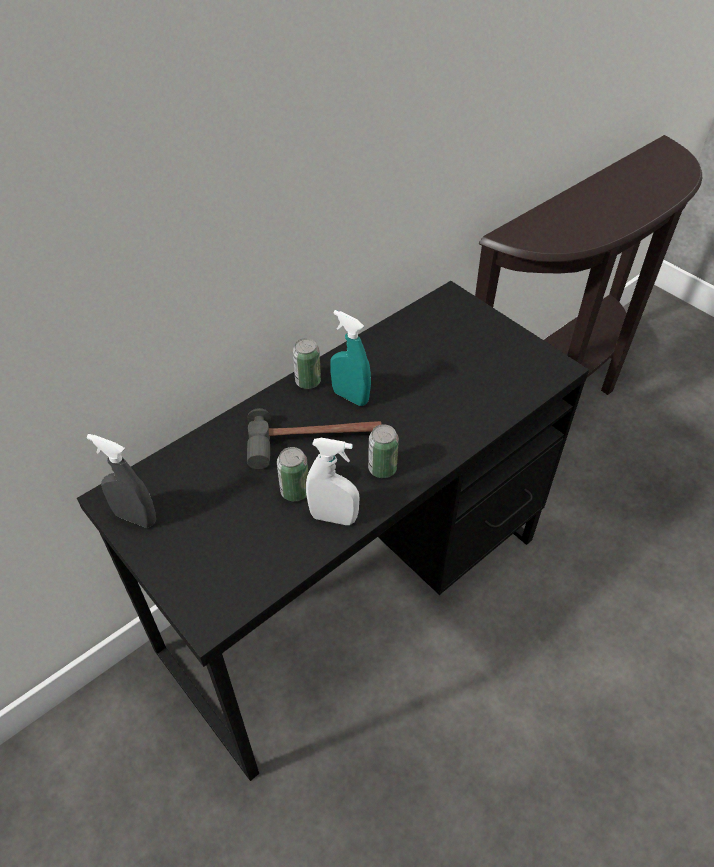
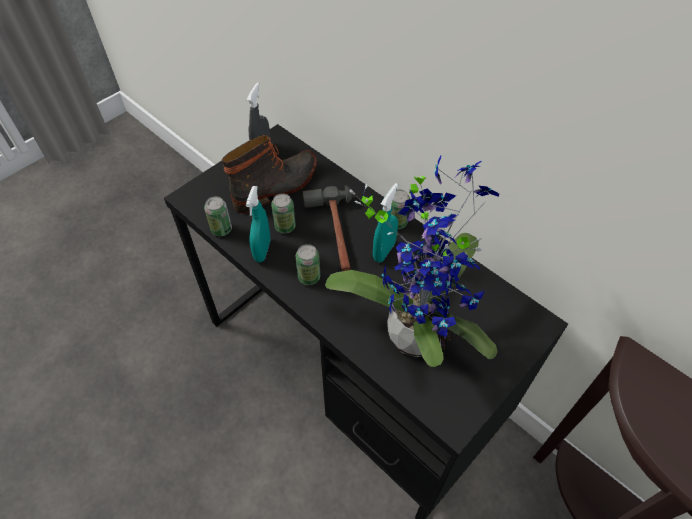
camera: 85 degrees right, 5 degrees up
(216, 499) = (277, 187): none -> boot
(287, 568) = (221, 229): none -> can
(333, 517) = (262, 250): white spray bottle -> turquoise spray bottle
(455, 381) = (417, 327): none -> potted plant

